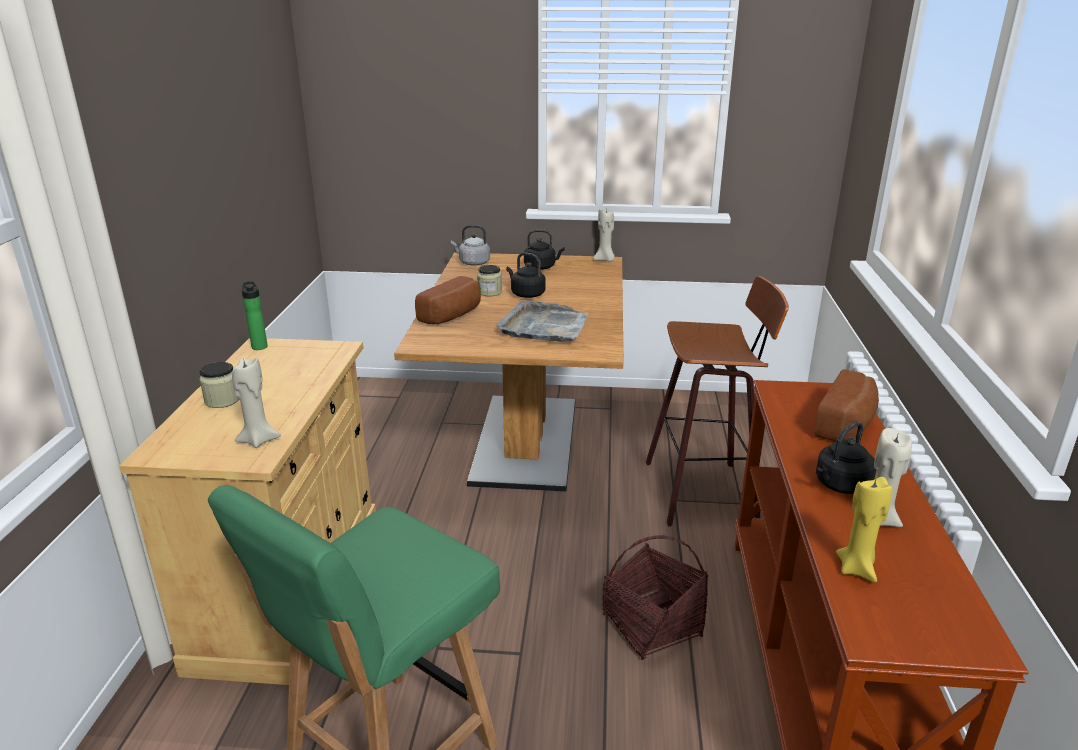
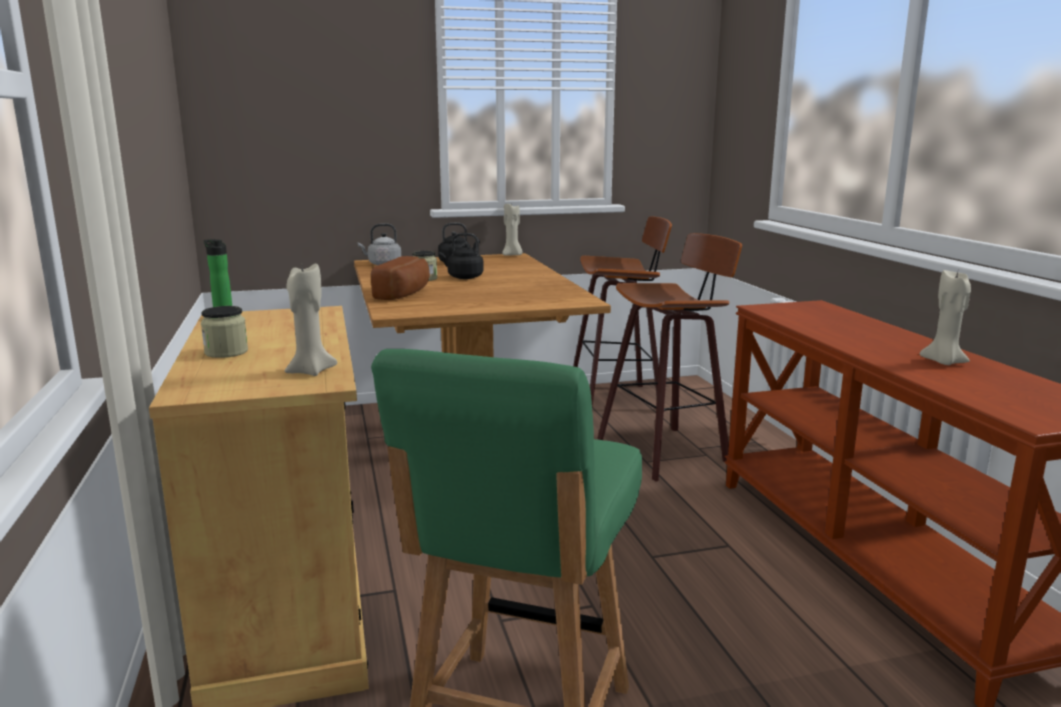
camera: 20 degrees left, 10 degrees down
(544, 326) = (508, 292): grey tray -> none
(652, 626) = (701, 557): basket -> none
(698, 414) = (618, 399): none -> stool
(840, 485) = (888, 349): black kettle -> none
(847, 424) = (845, 319): bread -> none
(857, 569) = (968, 388): yellow candle -> none

